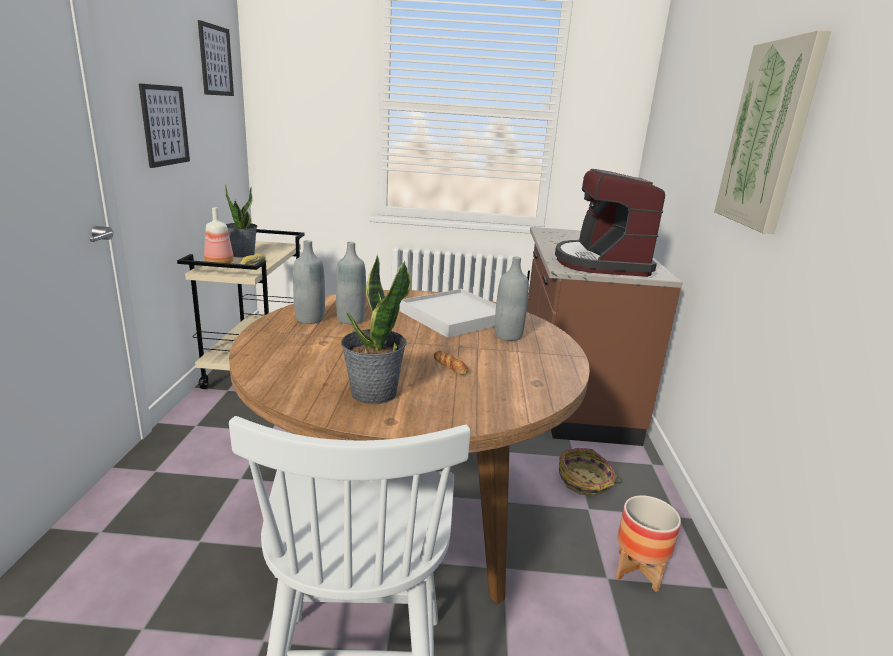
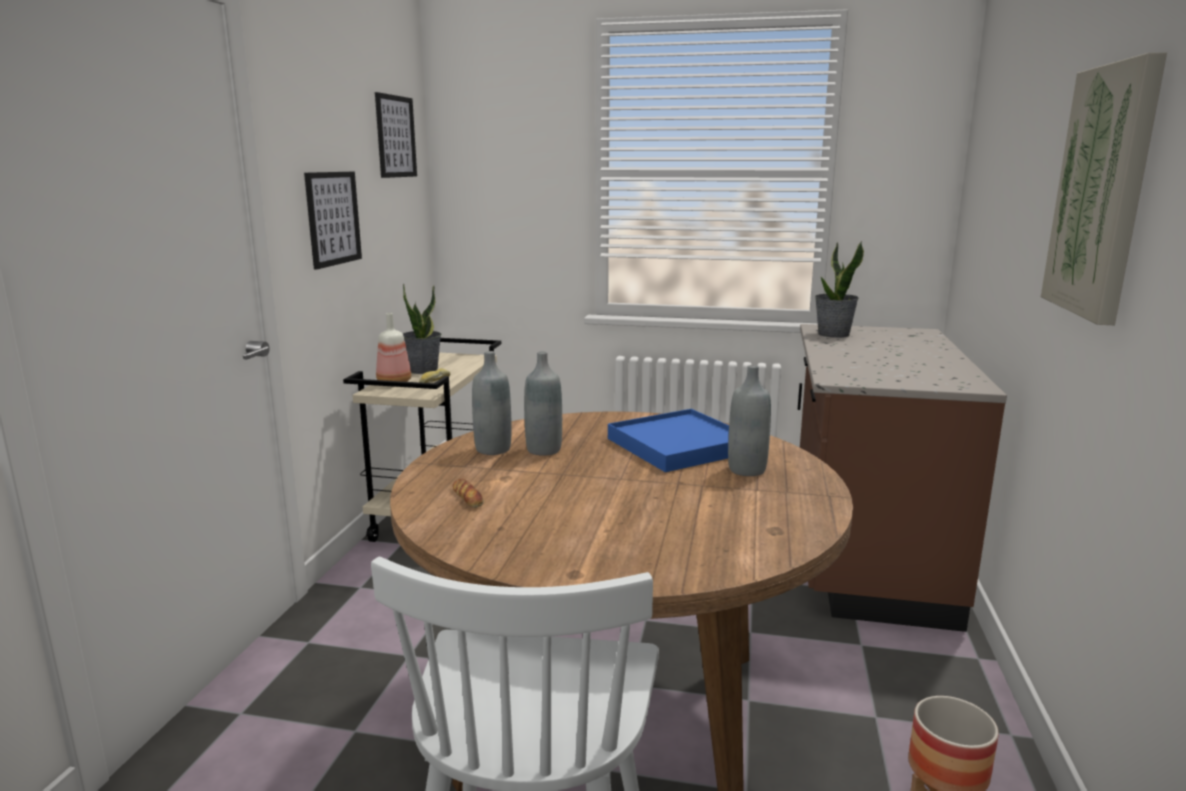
camera: 10 degrees right, 5 degrees down
(373, 393) = (558, 540): potted plant -> potted plant (833, 334)
(450, 366) = (662, 508): bread -> bread (468, 497)
(455, 317) = (679, 445): white tray -> blue tray
(585, 482) = (874, 679): basket -> none
(601, 263) = (891, 371): coffee machine -> none

